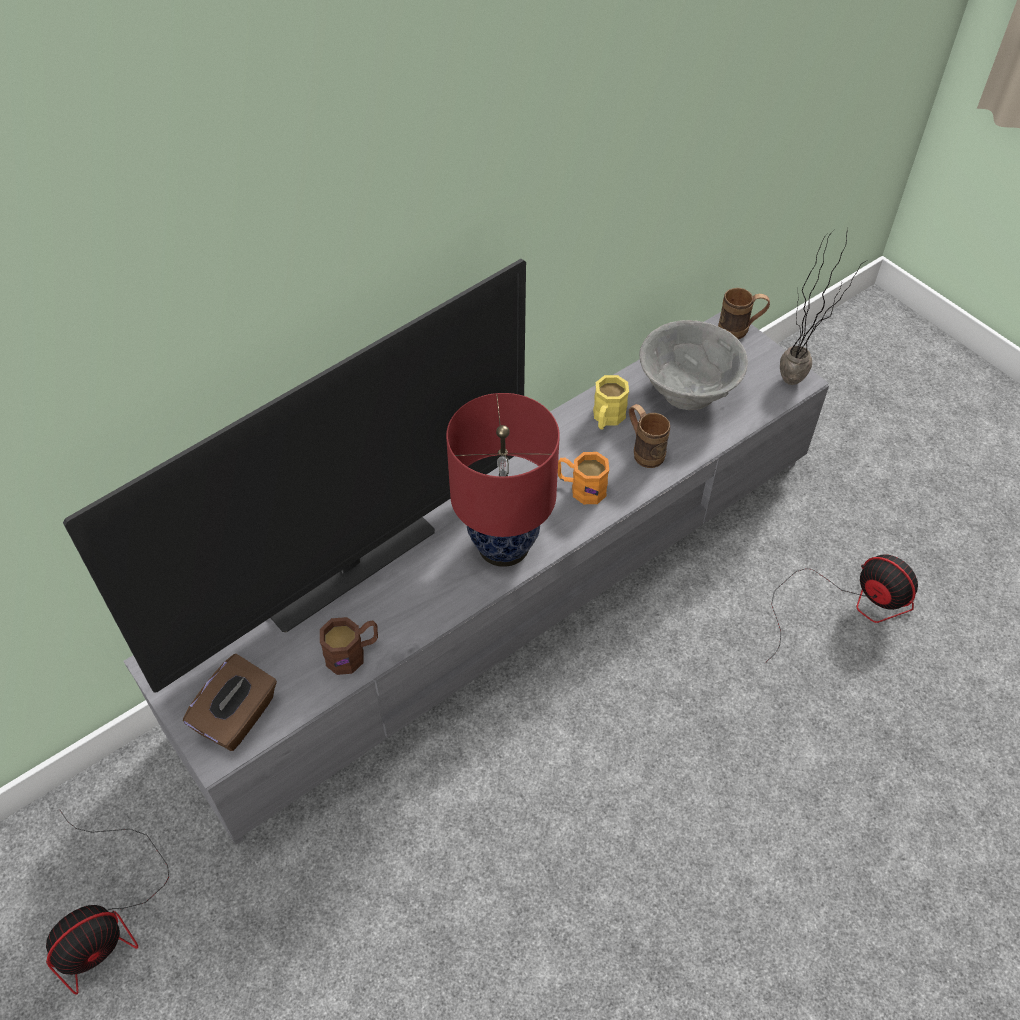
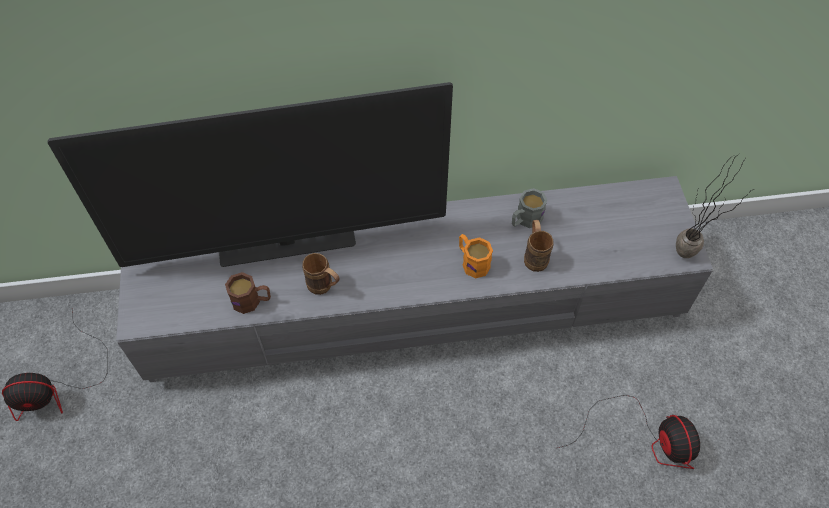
camera: 30 degrees right, 5 degrees up
(238, 717) = (161, 306): brown tissue box -> none
(503, 545) = (392, 276): red table lamp -> none
(607, 418) = (525, 220): yellow mug -> grey mug
(687, 391) = (598, 226): grey bowl -> none
(739, 331) = (671, 198): brown mug -> brown mug (324, 287)

